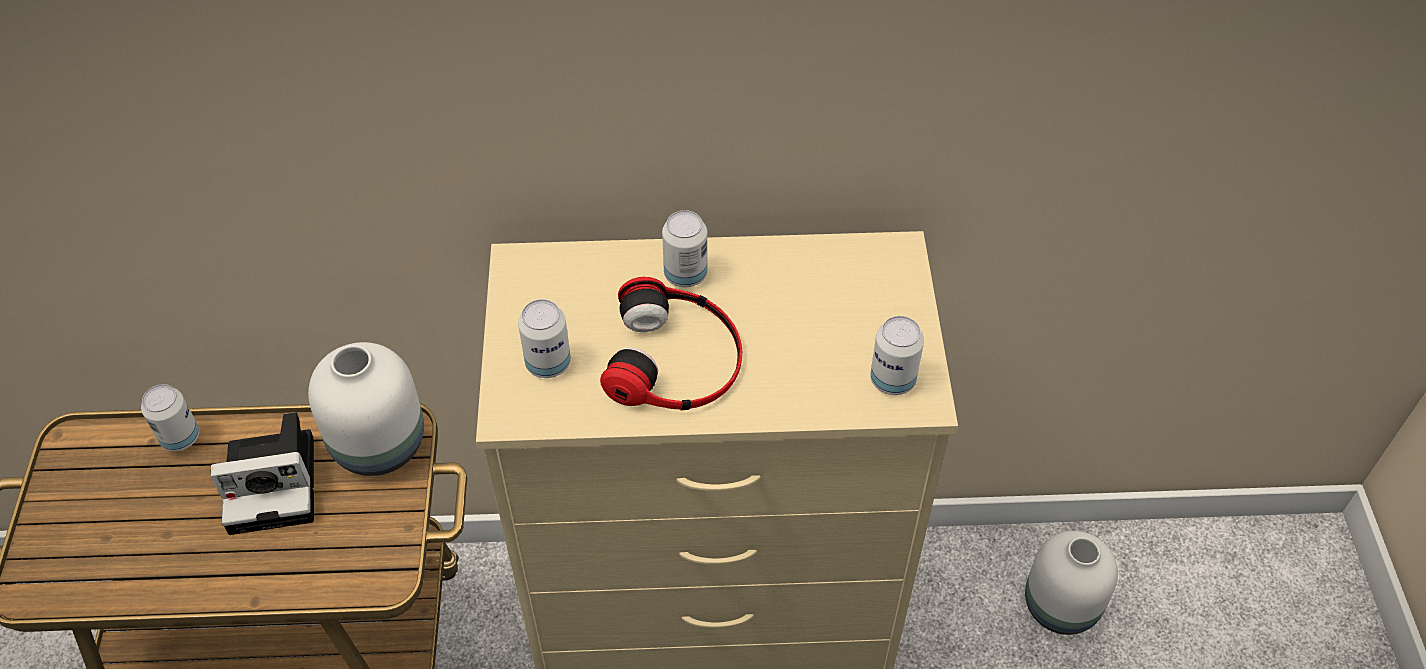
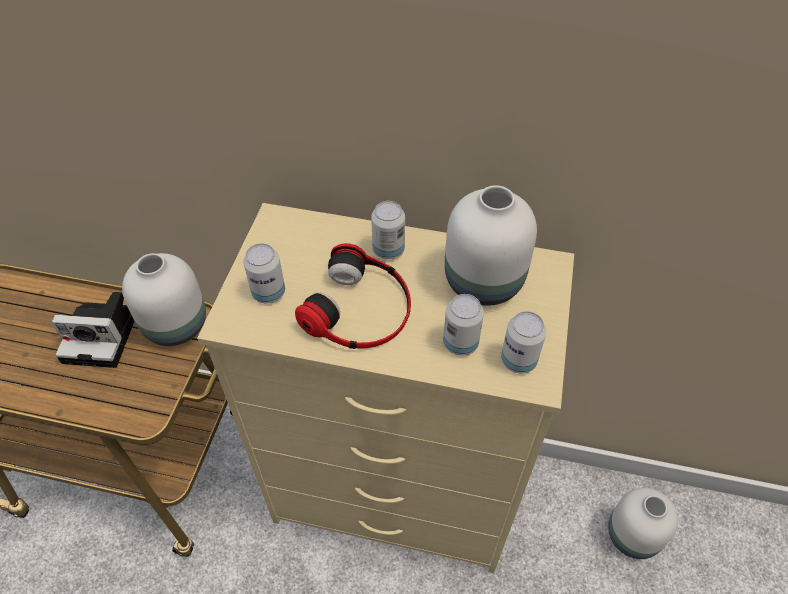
camera: 15 degrees right, 0 degrees up
(180, 438) = (58, 294): can -> can (460, 343)
(818, 289) = (481, 280): none -> white vase

